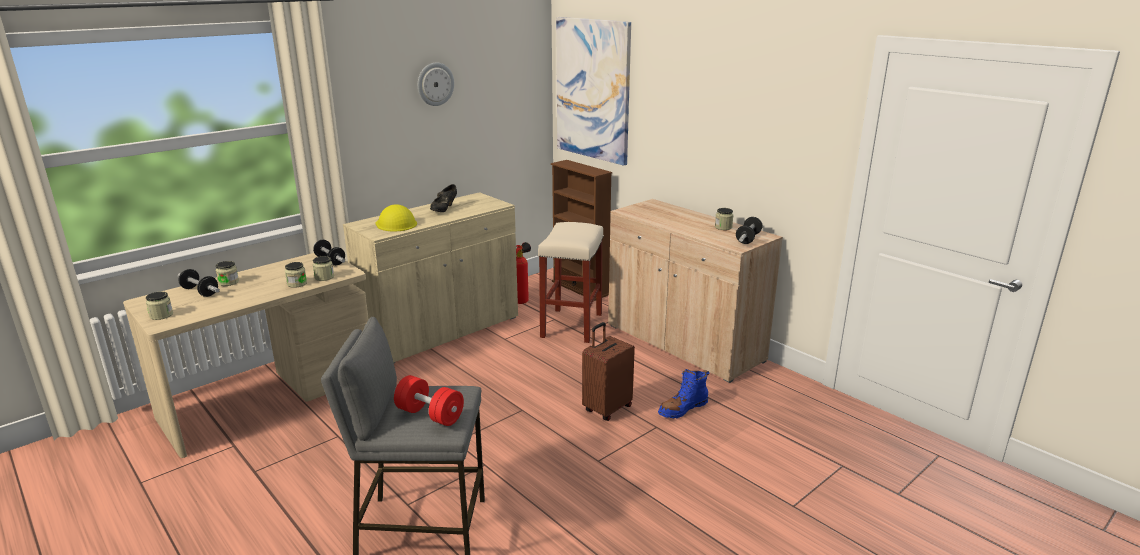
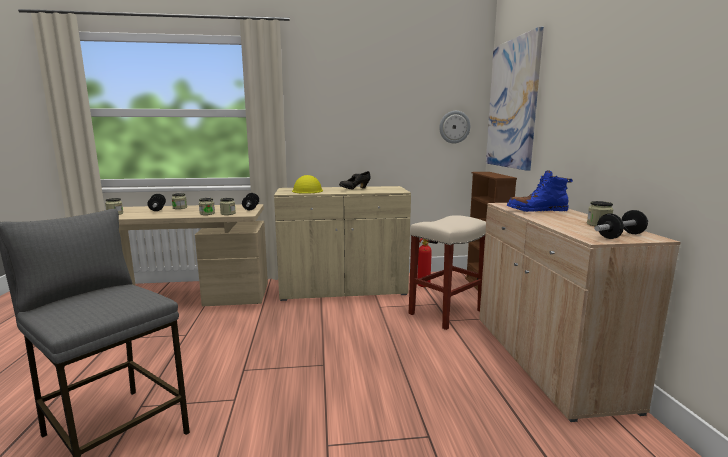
camera: 35 degrees right, 10 degrees down
(430, 415) = (86, 308): red dumbbell -> none
(435, 84) = (374, 96): wall clock -> wall clock (454, 127)
(606, 408) = (397, 394): brown suitcase -> none
(683, 409) = (480, 428): blue boot -> blue boot (536, 211)

